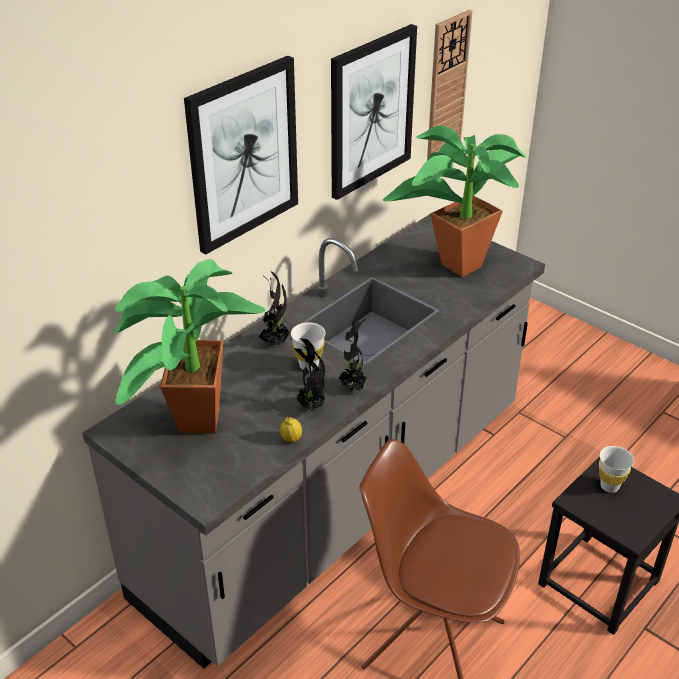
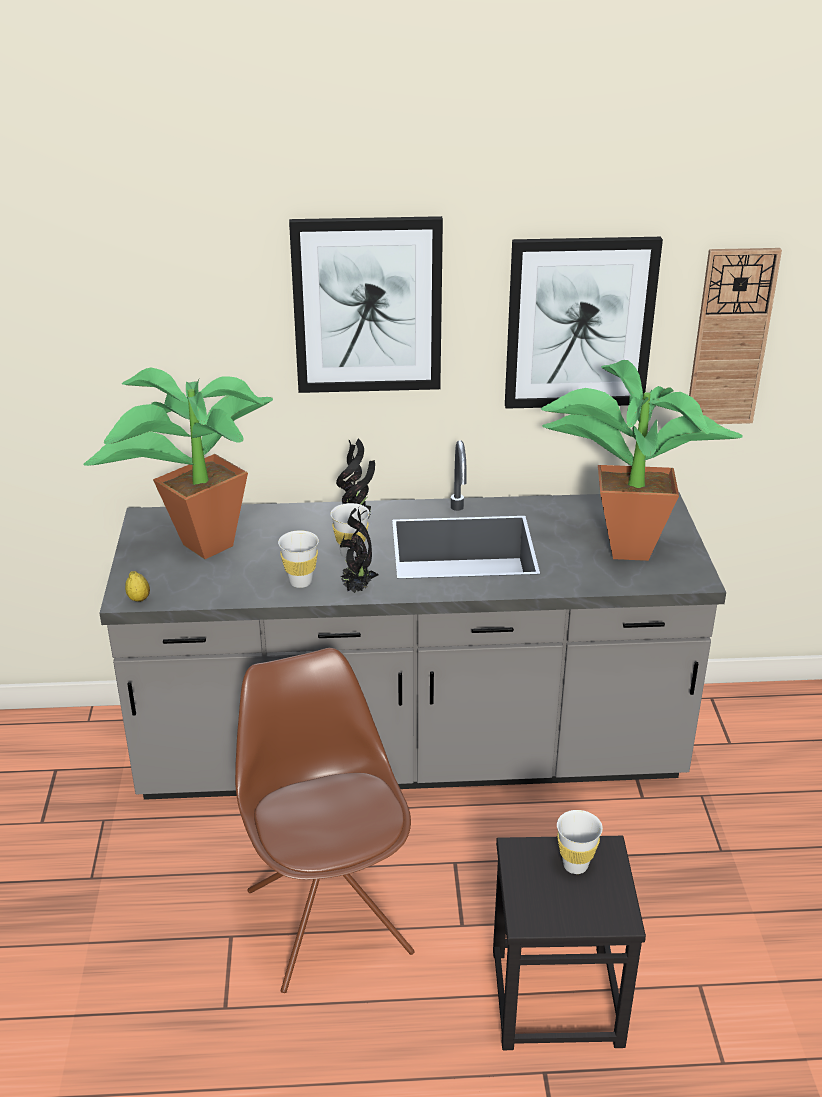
camera: 45 degrees right, 5 degrees down
(291, 439) = (248, 595): lemon -> lemon (139, 599)
(310, 406) = (300, 582): potted plant -> white cup

